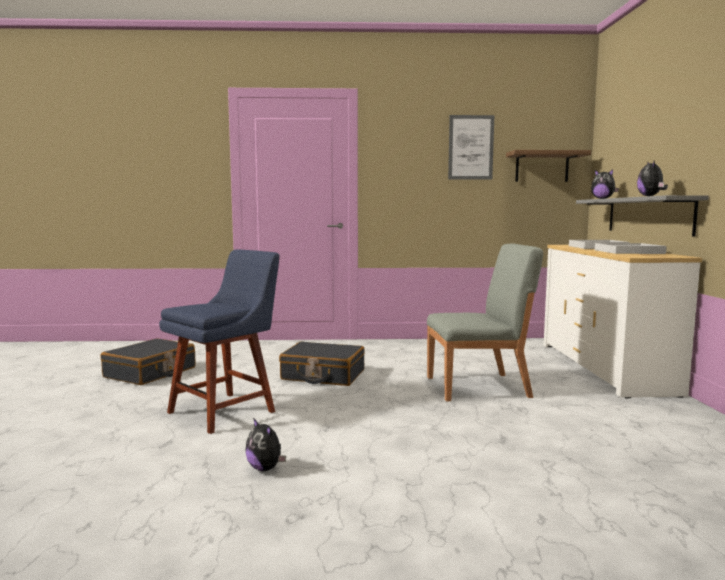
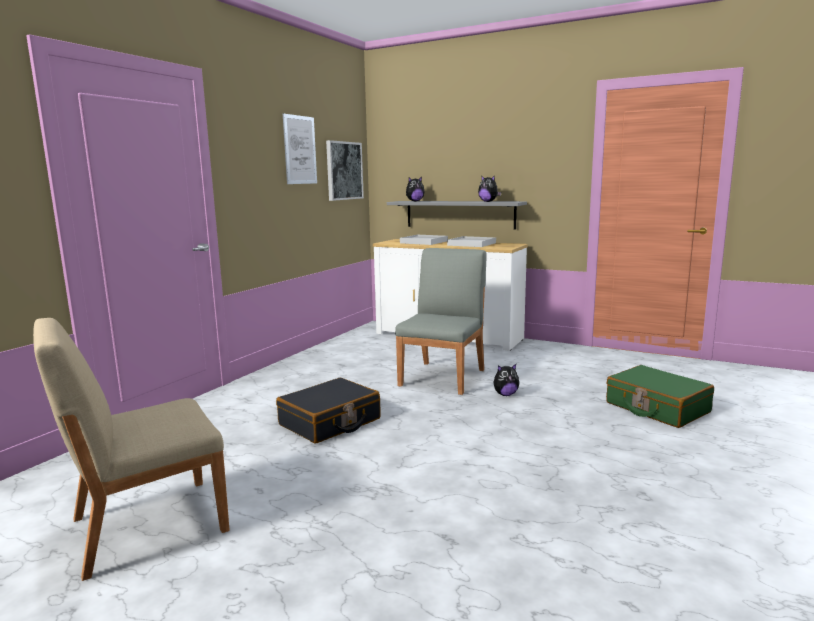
camera: 60 degrees left, 5 degrees up
(150, 373) = (147, 525): black suitcase -> beige chair
(226, 410) = (380, 489): blue chair -> none
(266, 468) = (548, 492): plush toy -> plush toy (505, 394)
(542, 167) = (344, 170): shelf -> picture
(585, 506) = (656, 408): none -> green suitcase

